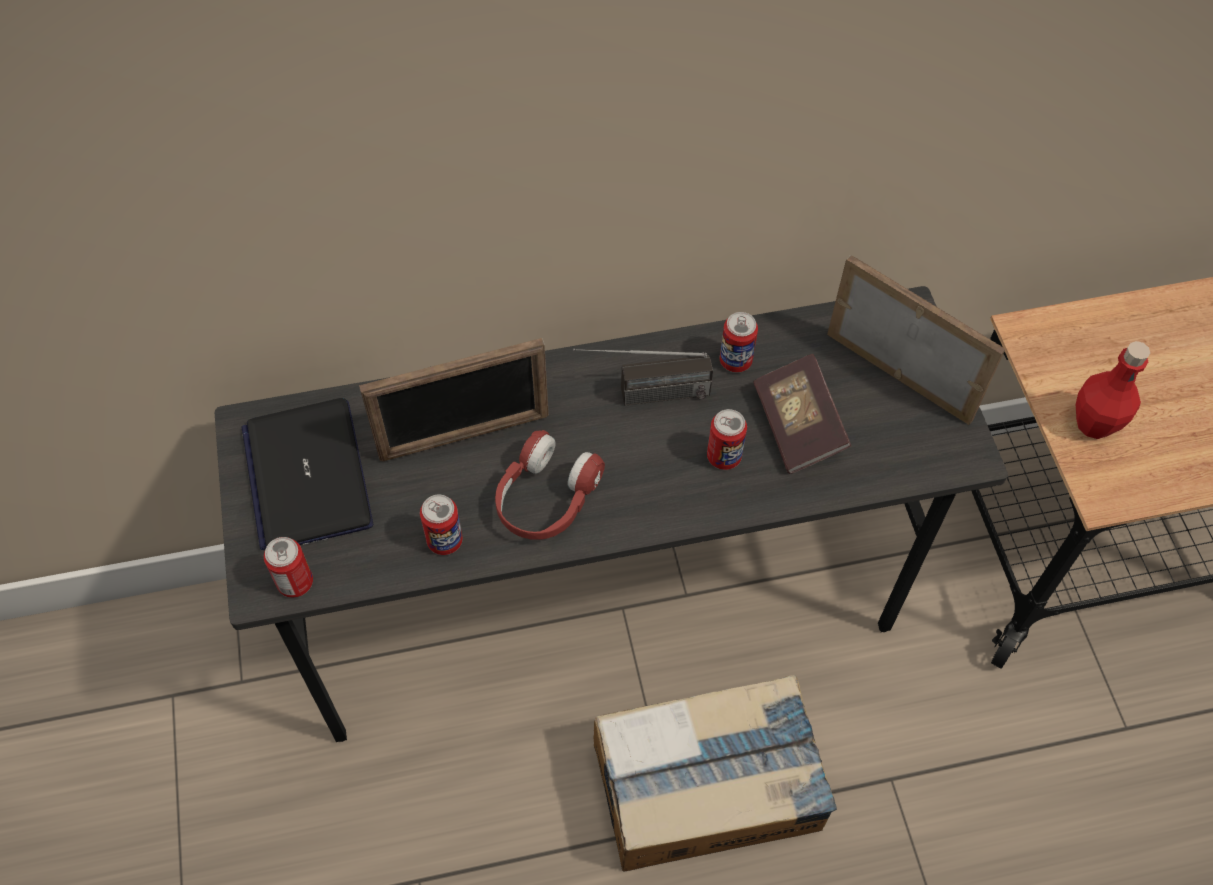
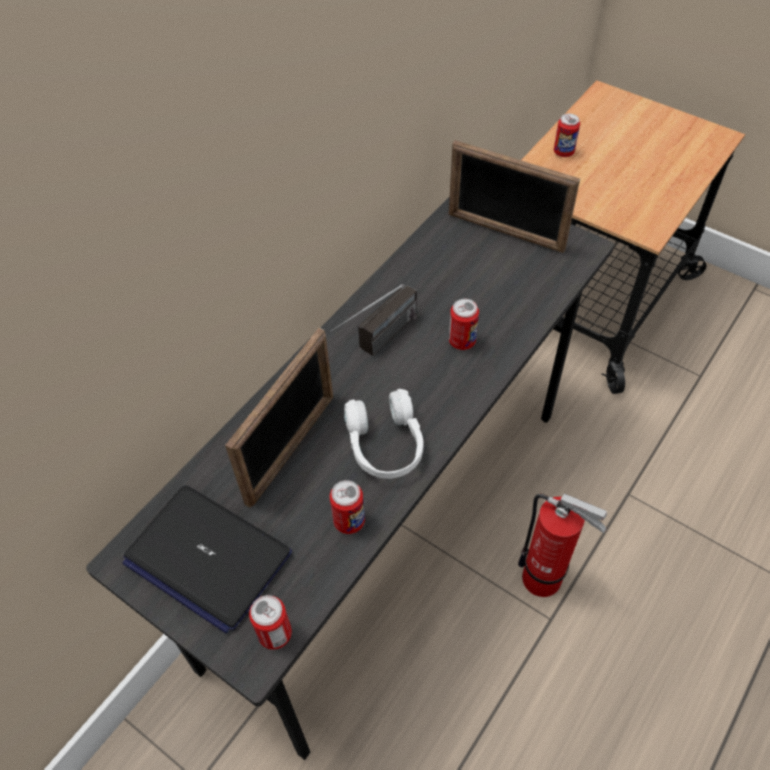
camera: 40 degrees left, 5 degrees down
(545, 499) = (385, 445): red headphones -> white headphones
(709, 787) = (546, 581): cardboard box -> fire extinguisher
(735, 361) = (409, 285): can -> can (563, 152)
(797, 426) = (483, 295): book -> none
(899, 375) = (505, 232): picture frame -> picture frame turned 150 degrees counterclockwise
(1094, 424) = (605, 200): red bottle -> none

